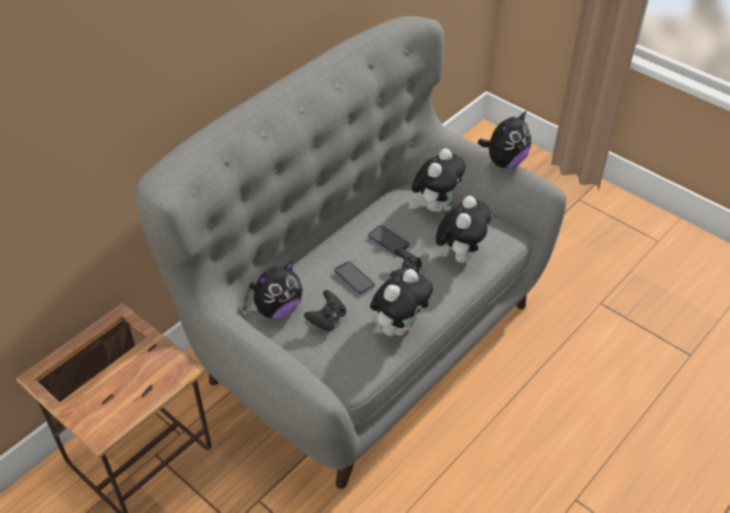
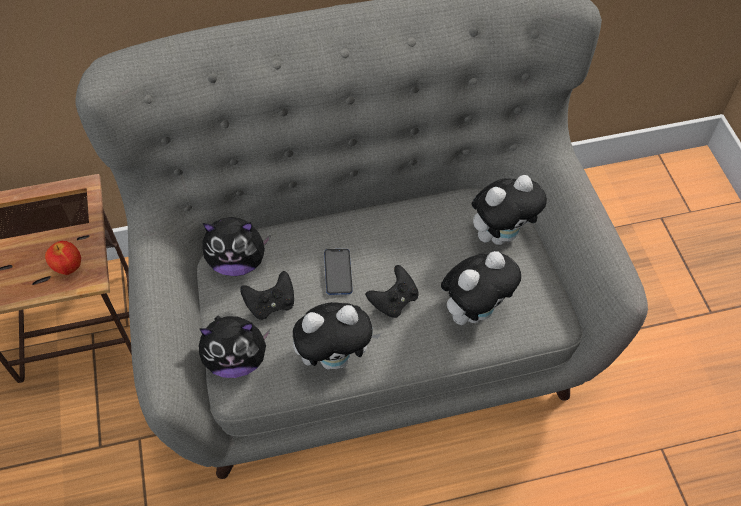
camera: 35 degrees right, 10 degrees up
(161, 372) = (68, 268): none -> apple
(388, 241) = (410, 249): phone -> none
(504, 162) = (602, 227): plush toy -> plush toy (236, 359)

